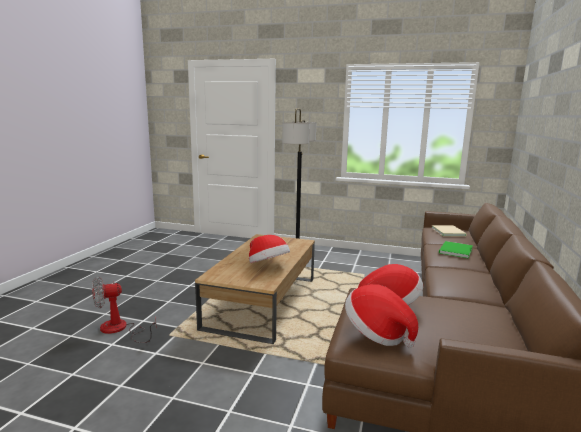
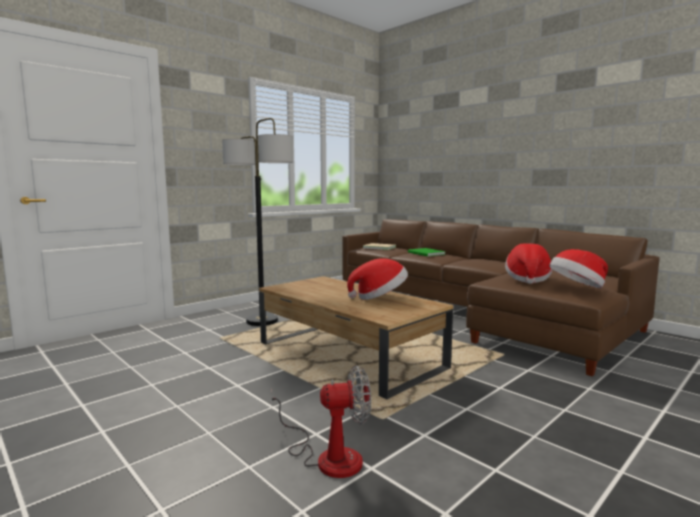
camera: 60 degrees left, 5 degrees down
(120, 329) = (327, 456): fan -> fan turned 105 degrees counterclockwise

